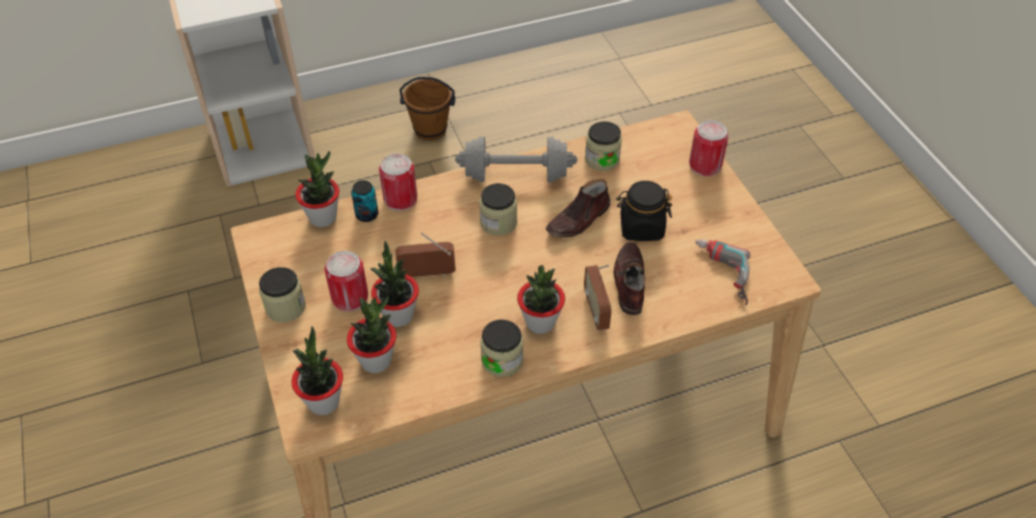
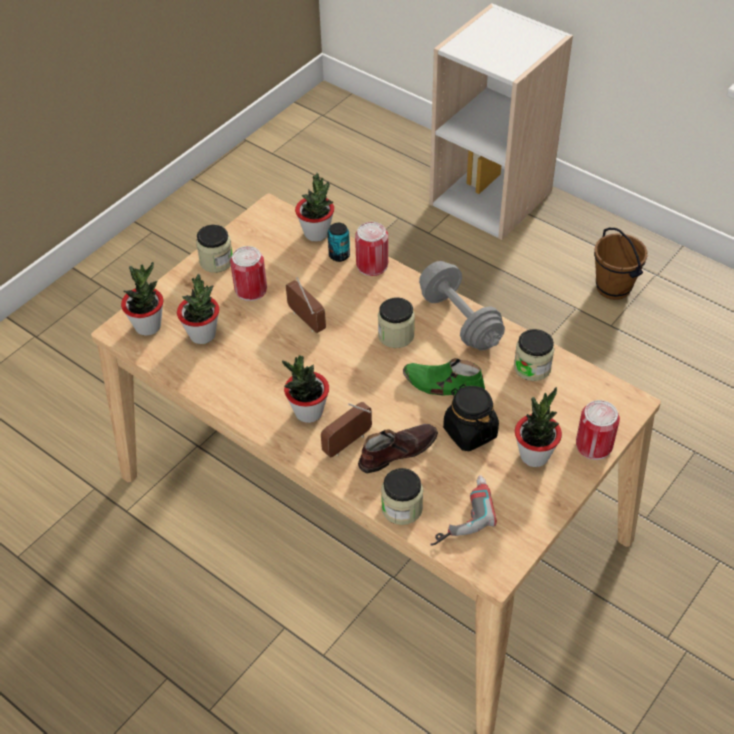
camera: 60 degrees right, 0 degrees up
(398, 315) = (253, 325): potted plant -> potted plant (534, 455)
(502, 360) = (253, 406): jar -> jar (402, 508)
(579, 220) = (443, 385): brown shoe -> green shoe

